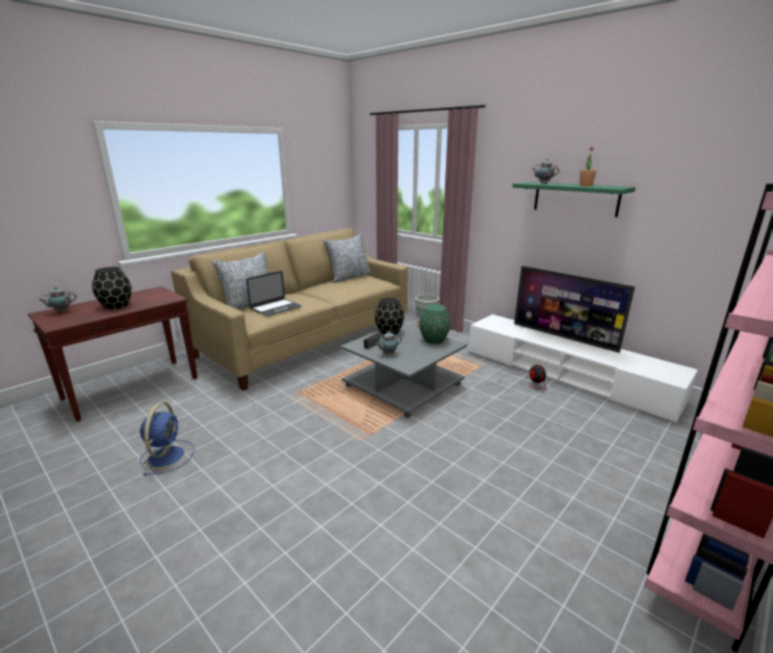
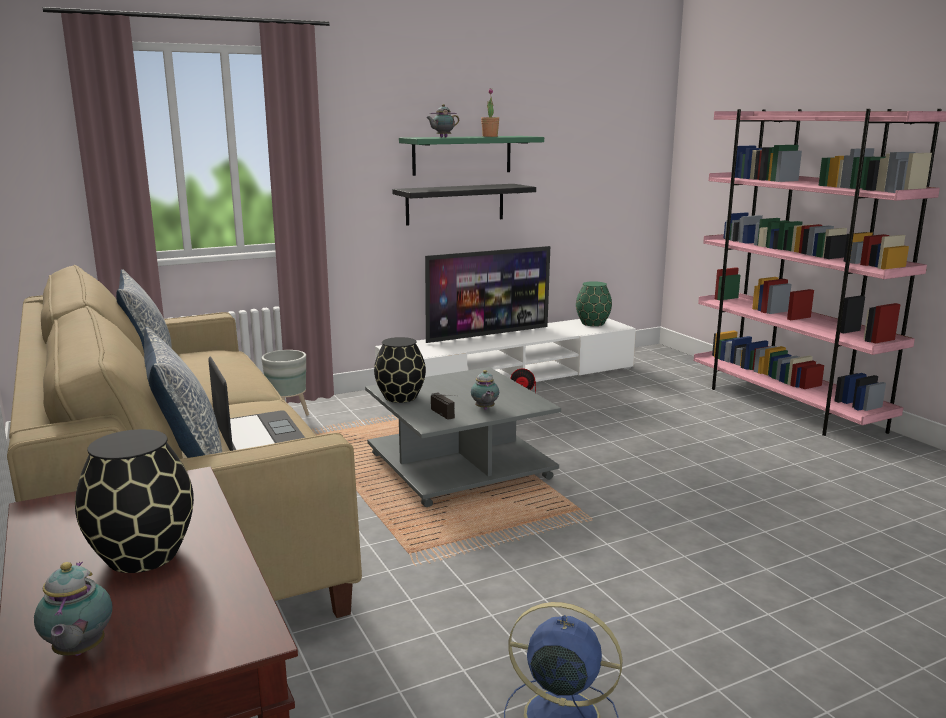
camera: 70 degrees left, 5 degrees down
(434, 340) = (461, 379): green vase -> green vase (593, 323)
(564, 235) = (455, 204): none -> black shelf

